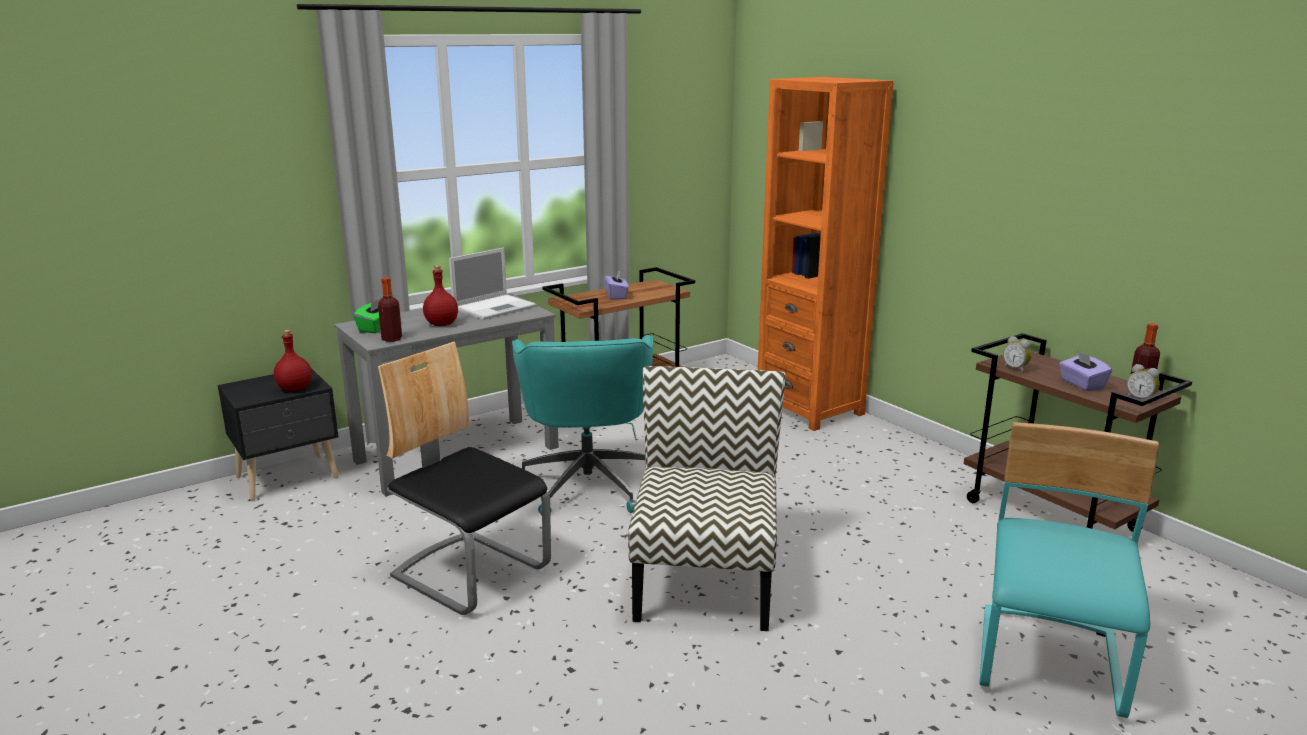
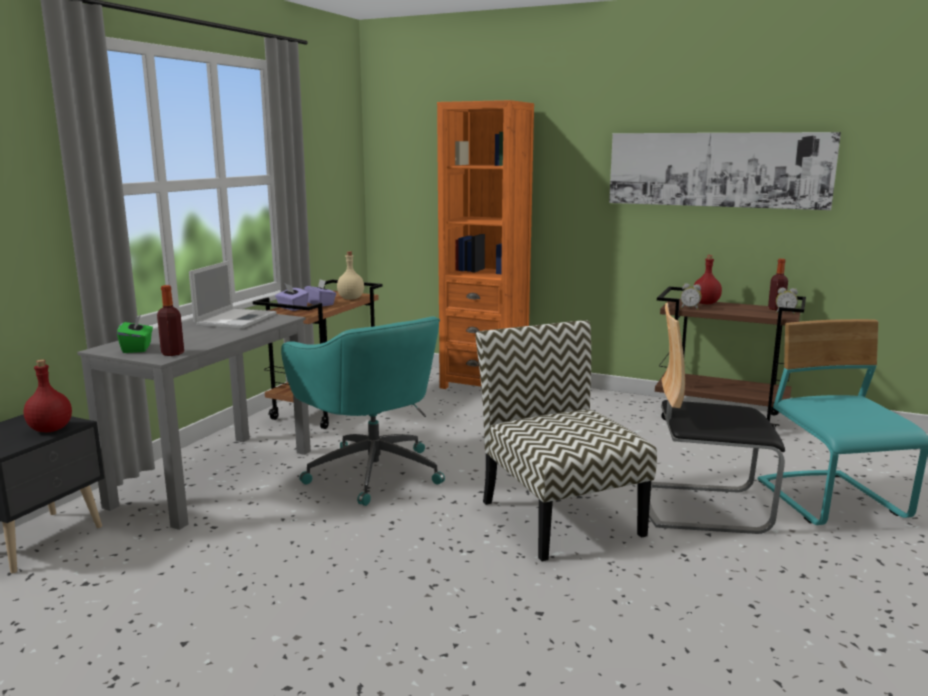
camera: 30 degrees left, 5 degrees down
(442, 324) = (206, 336): red bottle -> red bottle (706, 303)
(471, 572) = (352, 567): chair -> chair (704, 507)
(654, 293) = (350, 298): none -> beige bottle
(1081, 384) = (741, 310): purple tissue box -> purple tissue box (292, 308)
(1096, 187) = (717, 169): none -> picture

